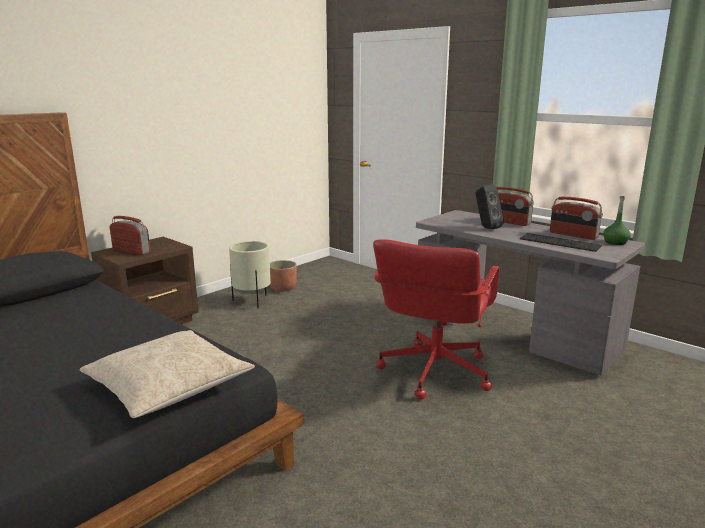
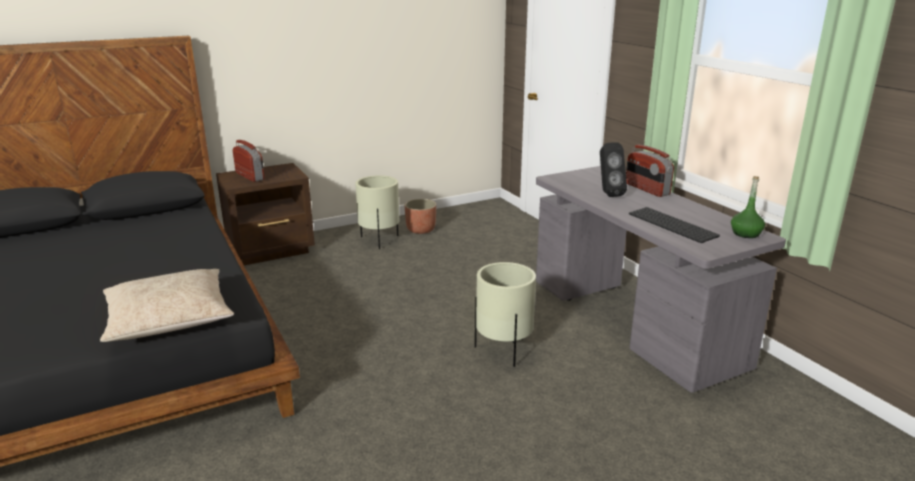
camera: 20 degrees right, 5 degrees up
(434, 372) = (503, 350): red office chair -> beige planter
(573, 235) = (704, 217): radio -> none

